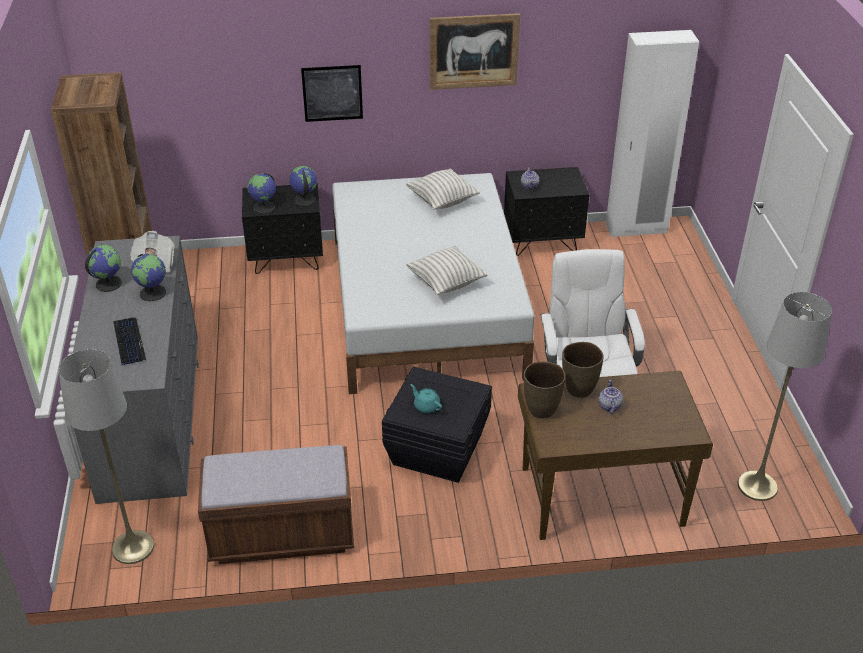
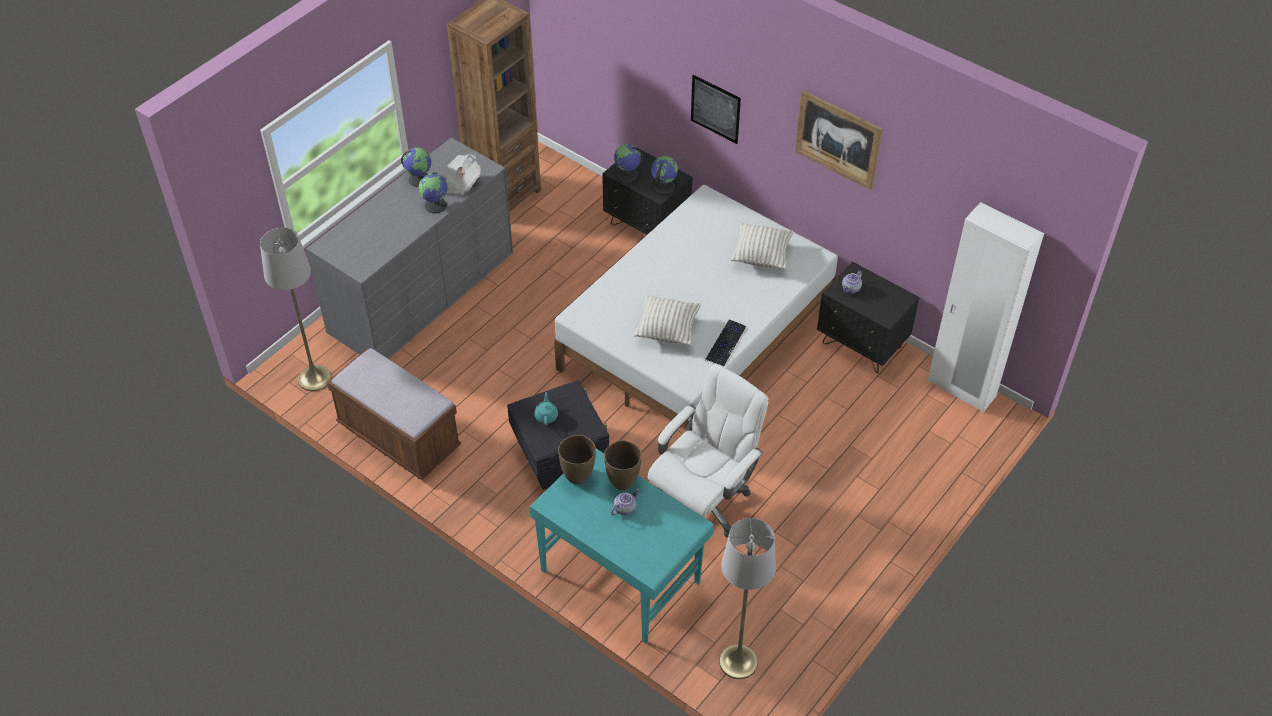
camera: 45 degrees right, 10 degrees up
(129, 342) = (380, 234): keyboard -> keyboard (725, 343)
(600, 495) = (620, 575): brown desk -> turquoise desk

